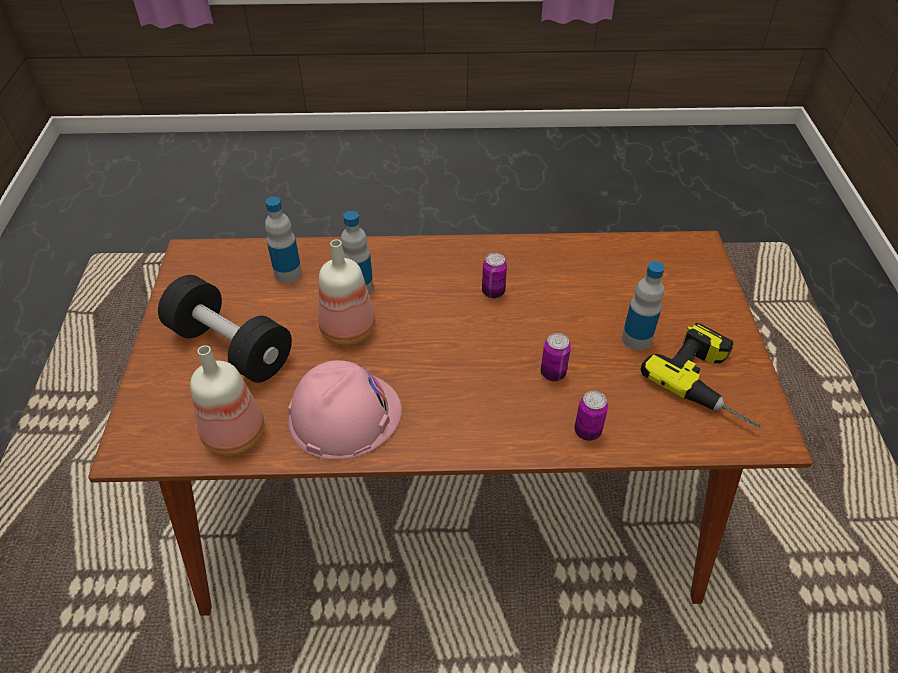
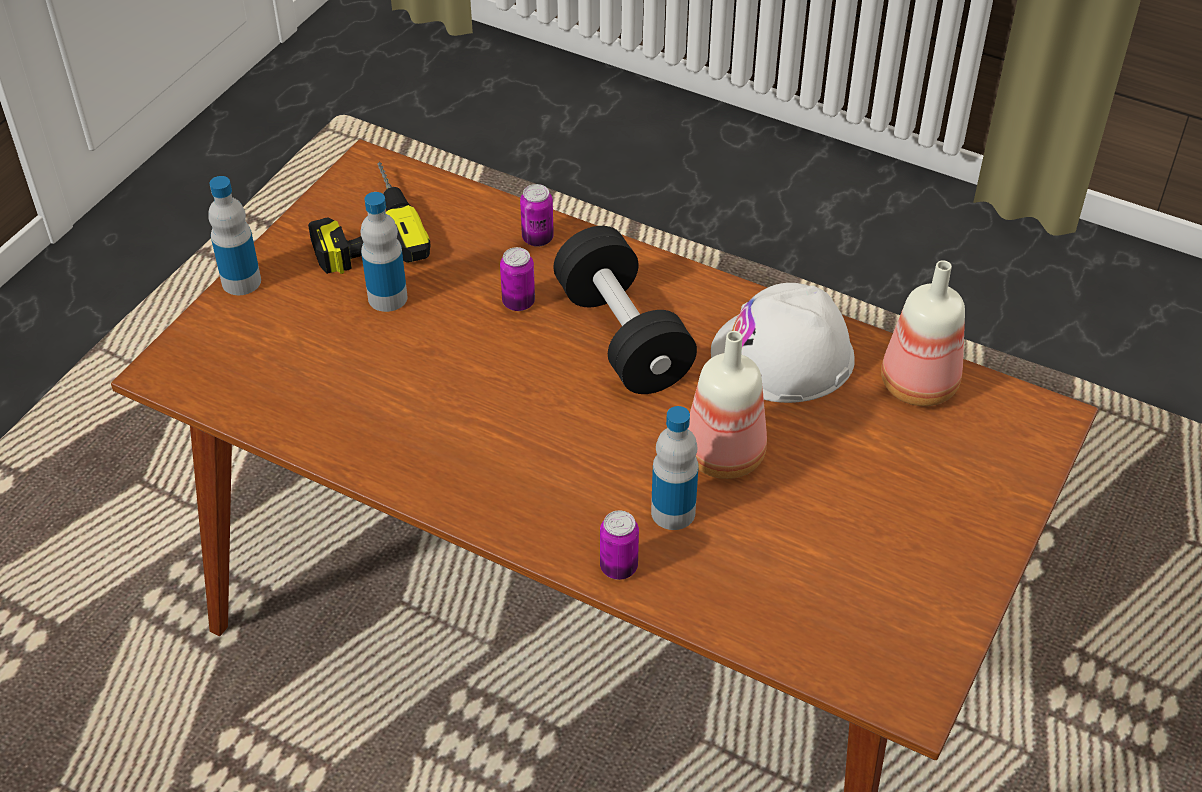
camera: 150 degrees left, 0 degrees up
(231, 347) = (891, 497): black dumbbell -> black dumbbell (622, 337)
(288, 273) = (765, 584): bottle -> bottle (241, 281)
(344, 414) = (783, 355): pink hard hat -> white hard hat
(493, 292) = (498, 426): can -> can (618, 567)

